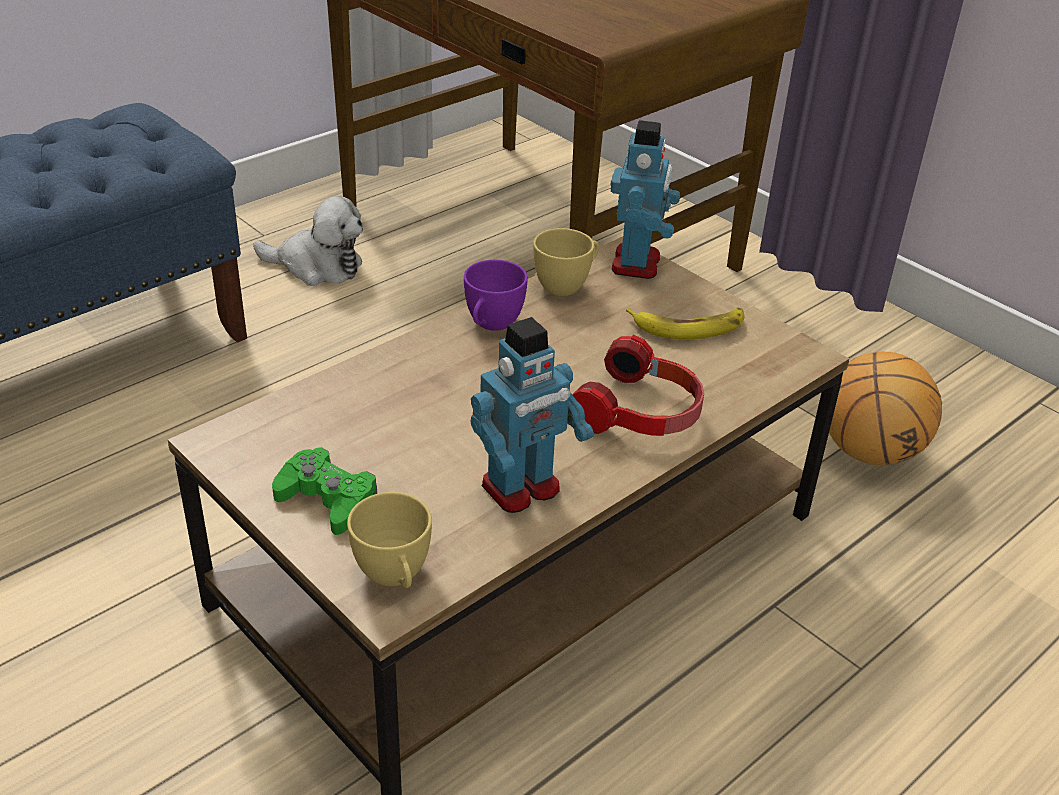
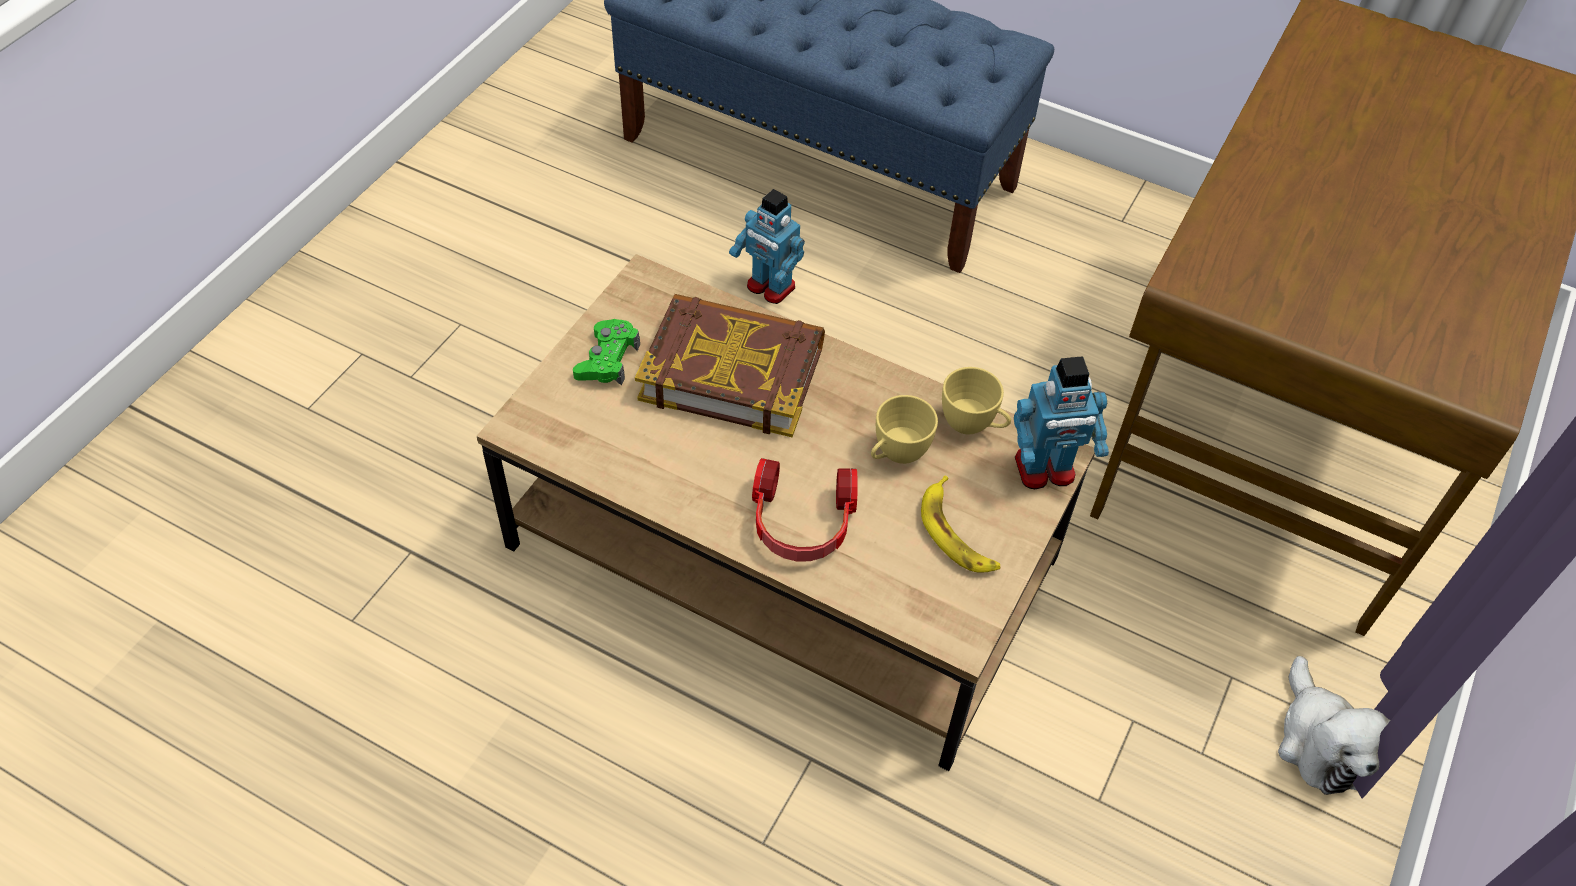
camera: 70 degrees right, 15 degrees up
(317, 266) = (1098, 276): plush toy -> plush toy (1321, 742)
(395, 577) = (544, 422): yellow cup -> yellow cup (896, 454)
(409, 409) = (732, 371): none -> book
(491, 325) = (876, 388): purple cup -> none
(522, 489) = (667, 468): toy robot -> toy robot (770, 287)
(869, 452) = (1084, 818): basketball -> none

